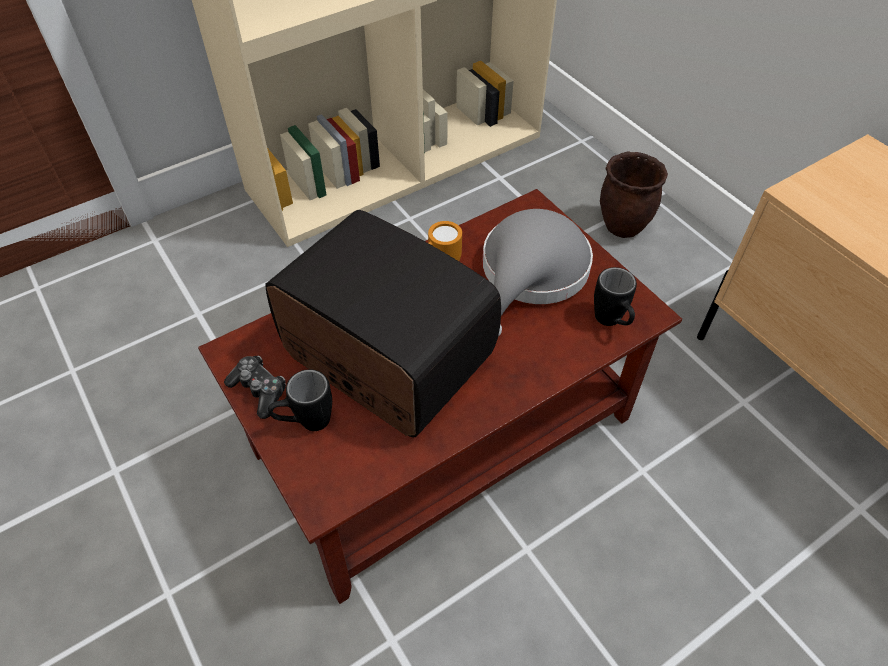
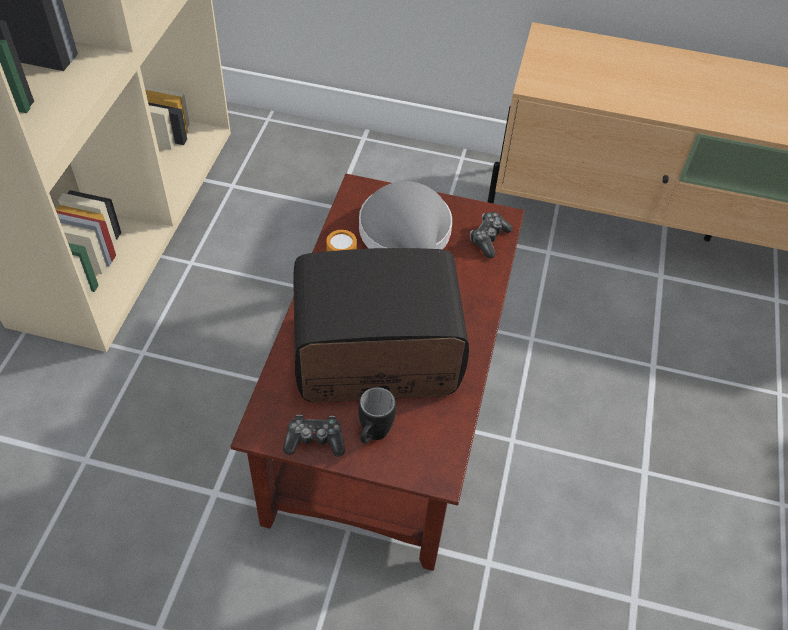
camera: 45 degrees left, 0 degrees up
(611, 323) = (488, 239): black mug -> game controller
(623, 226) = (363, 173): brown planter -> none

